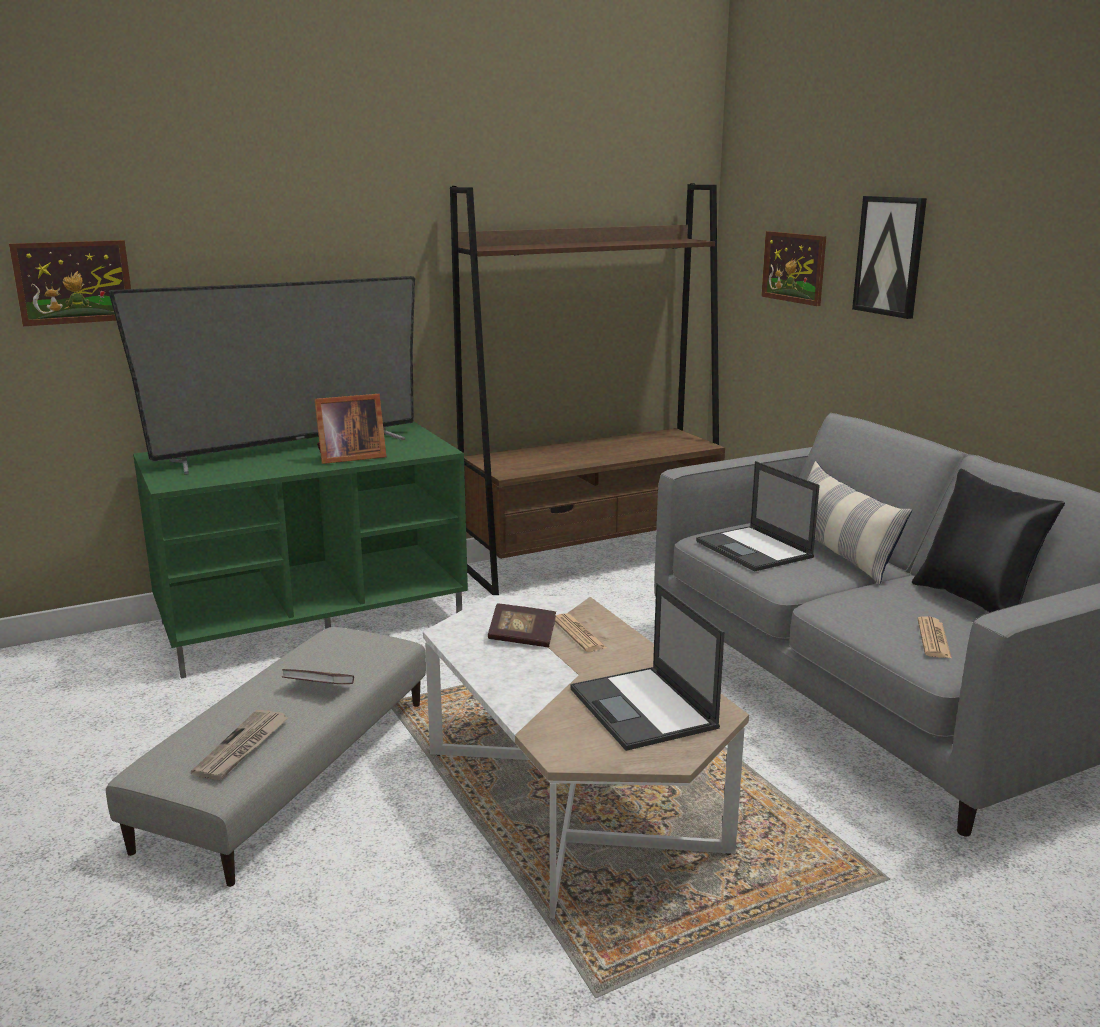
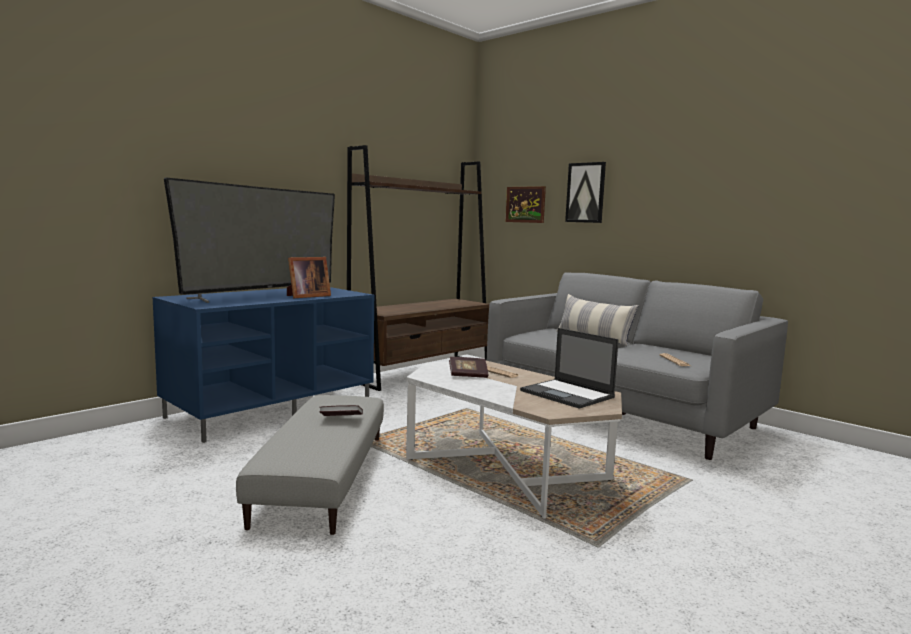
camera: 20 degrees left, 10 degrees down
(73, 282) = (122, 177): picture -> none
(242, 748) = (320, 447): newspaper -> none
(314, 620) = (272, 409): green tv stand -> blue tv stand
(755, 549) = (551, 338): laptop -> none
(976, 603) = (677, 349): black pillow -> none

